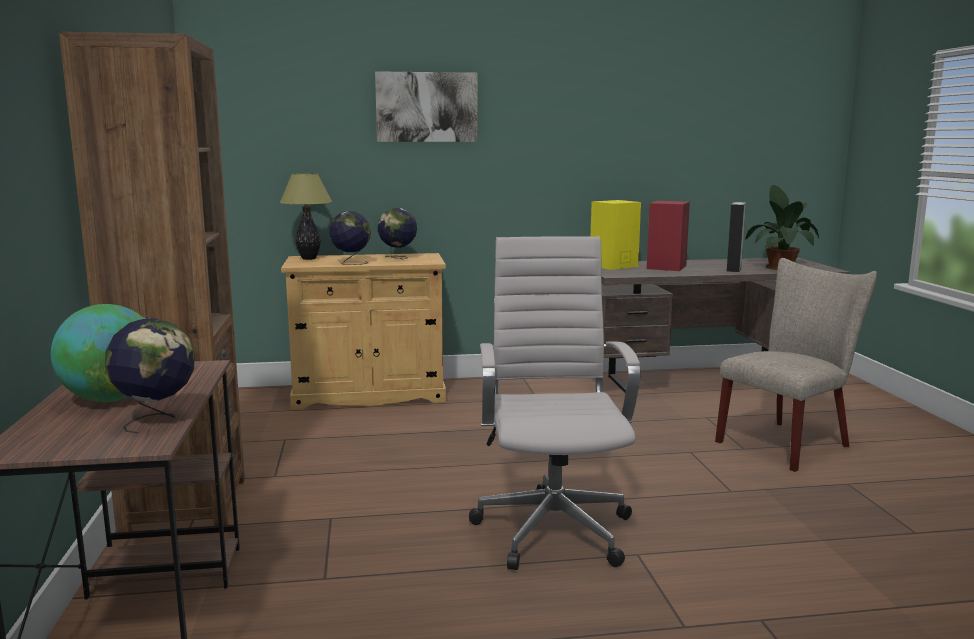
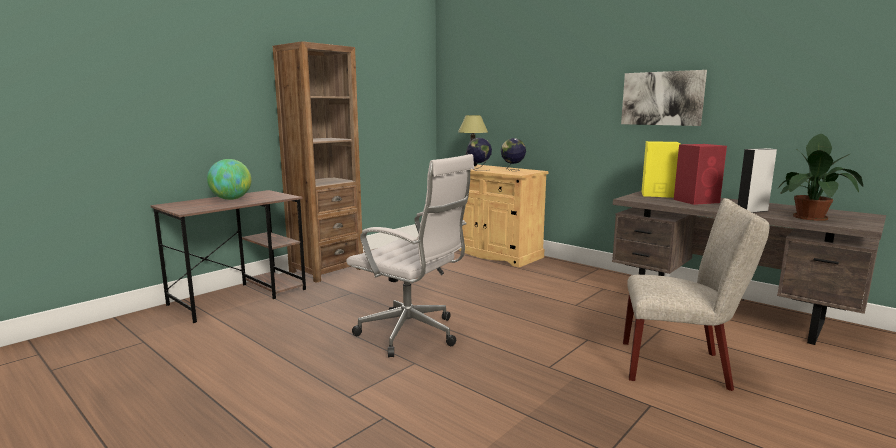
camera: 50 degrees right, 0 degrees up
(156, 420) = (213, 206): globe -> none
(426, 107) = (550, 72): picture -> picture (662, 98)
(553, 527) = (412, 335): white office chair -> white office chair turned 75 degrees clockwise

